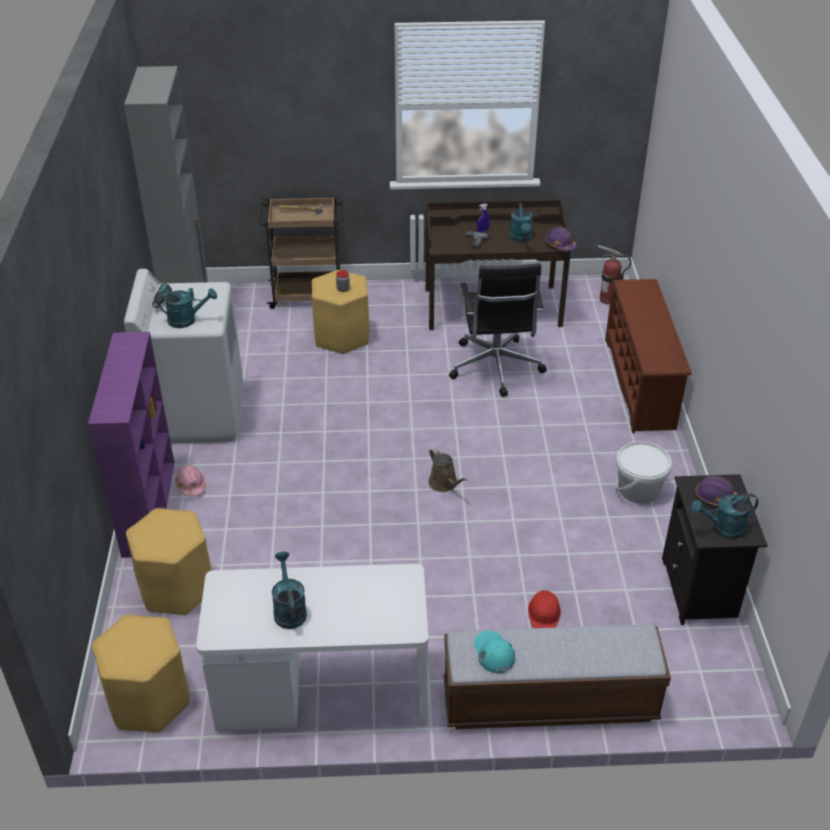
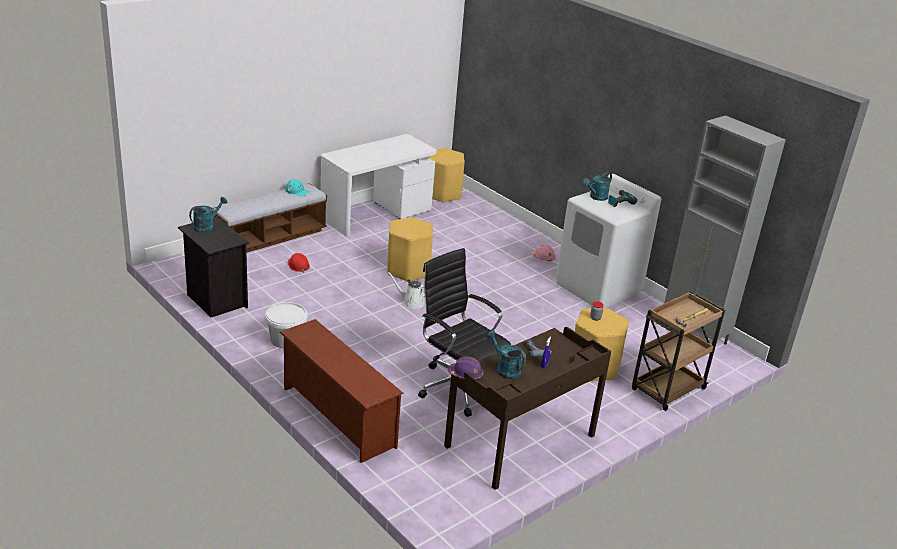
camera: 140 degrees right, 10 degrees down
(148, 506) = (548, 244): purple bookcase -> none
(177, 588) = (485, 223): yellow stool -> yellow stool (408, 270)
(289, 609) = (388, 149): turquoise watering can -> none
(444, 484) = (411, 302): brown watering can -> white watering can
(608, 299) = (430, 496): fire extinguisher -> none
(715, 498) = (218, 238): purple hard hat -> none

